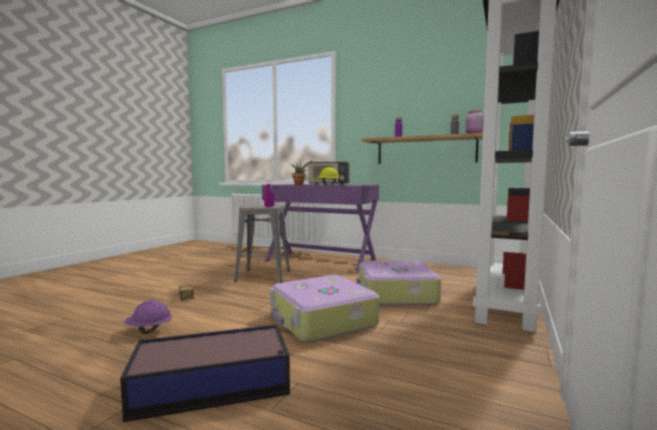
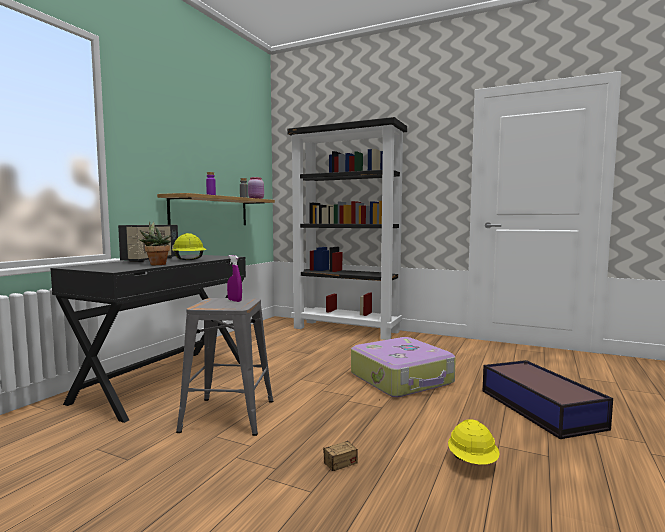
camera: 90 degrees left, 0 degrees up
(148, 330) = (473, 462): purple hard hat -> yellow hard hat
(321, 261) = (165, 381): purple desk -> black desk
(395, 294) = (327, 353): suitcase -> none

